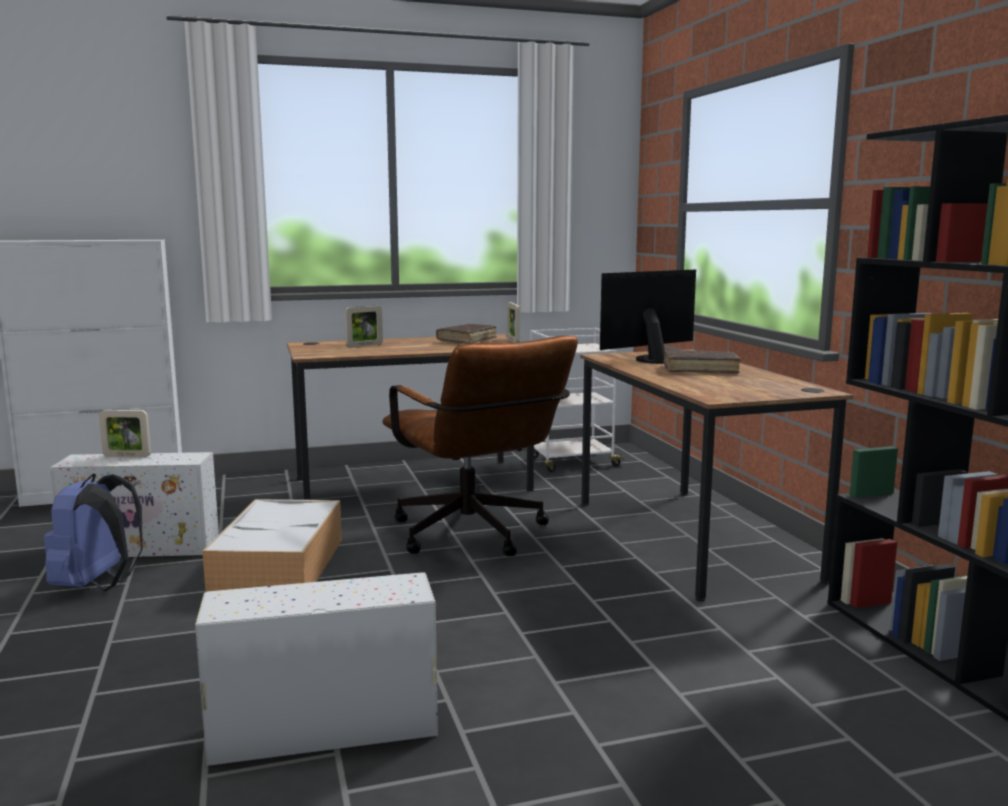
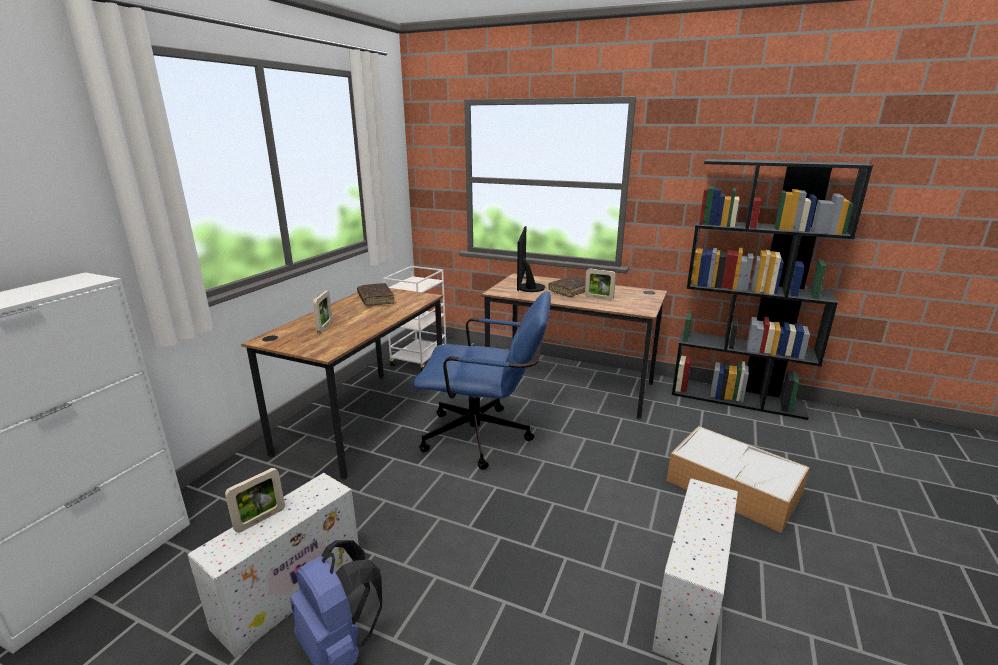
camera: 50 degrees left, 10 degrees up
(279, 567) = (433, 531): storage box -> storage box (735, 488)
(475, 537) = (486, 437): brown office chair -> blue office chair
(513, 341) = (405, 292): picture frame -> picture frame (599, 298)

